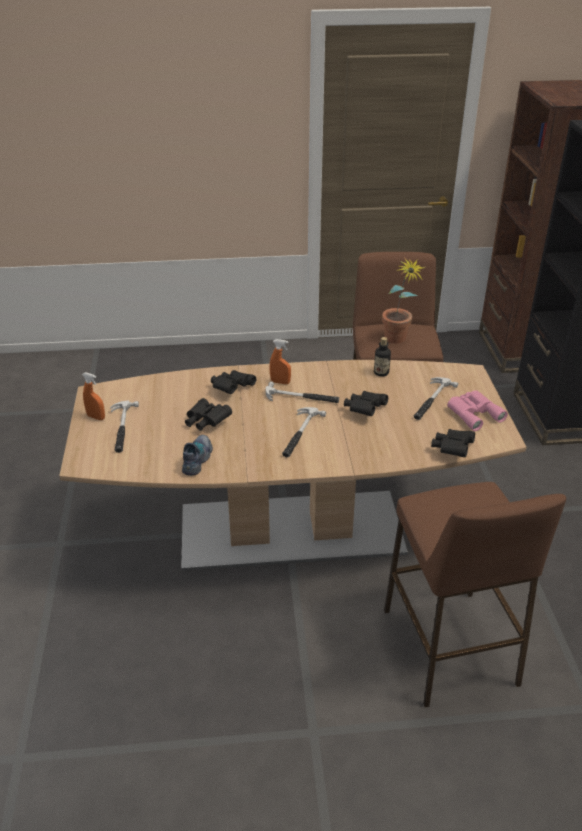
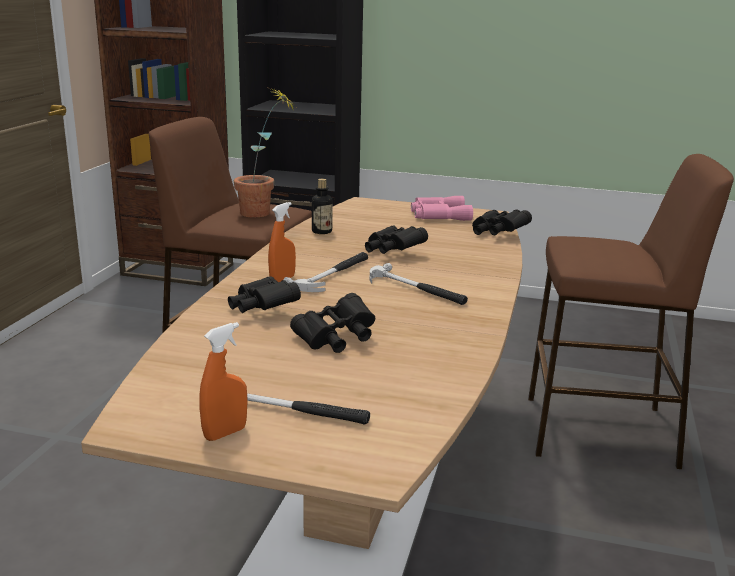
camera: 70 degrees left, 15 degrees down
(198, 459) = (431, 359): shoe -> none
(431, 400) = (401, 224): hammer -> none

